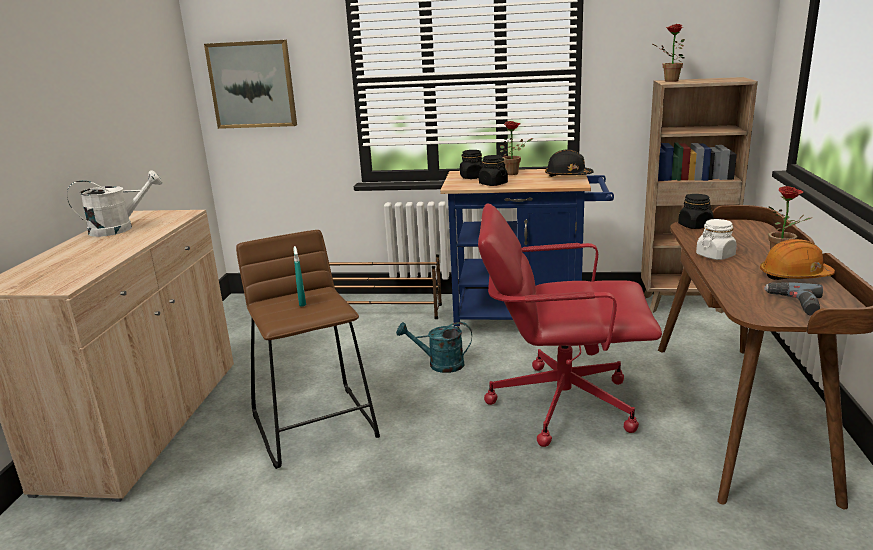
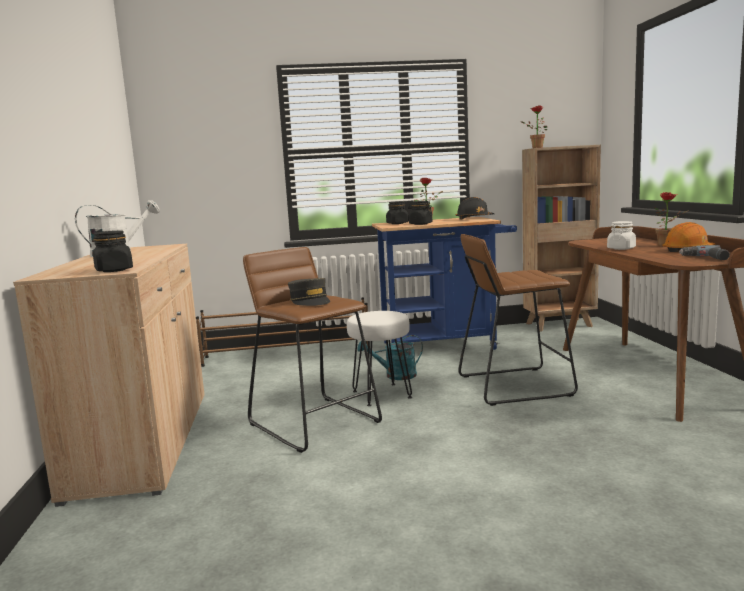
camera: 15 degrees left, 10 degrees down
(252, 84) = (191, 157): picture -> none
(302, 303) = (310, 301): turquoise spray bottle -> grey cap
(408, 392) = (382, 394): none -> white stool
(560, 403) = (514, 385): red office chair -> brown stool
(695, 226) = (587, 241): black jar -> black jar (114, 270)

